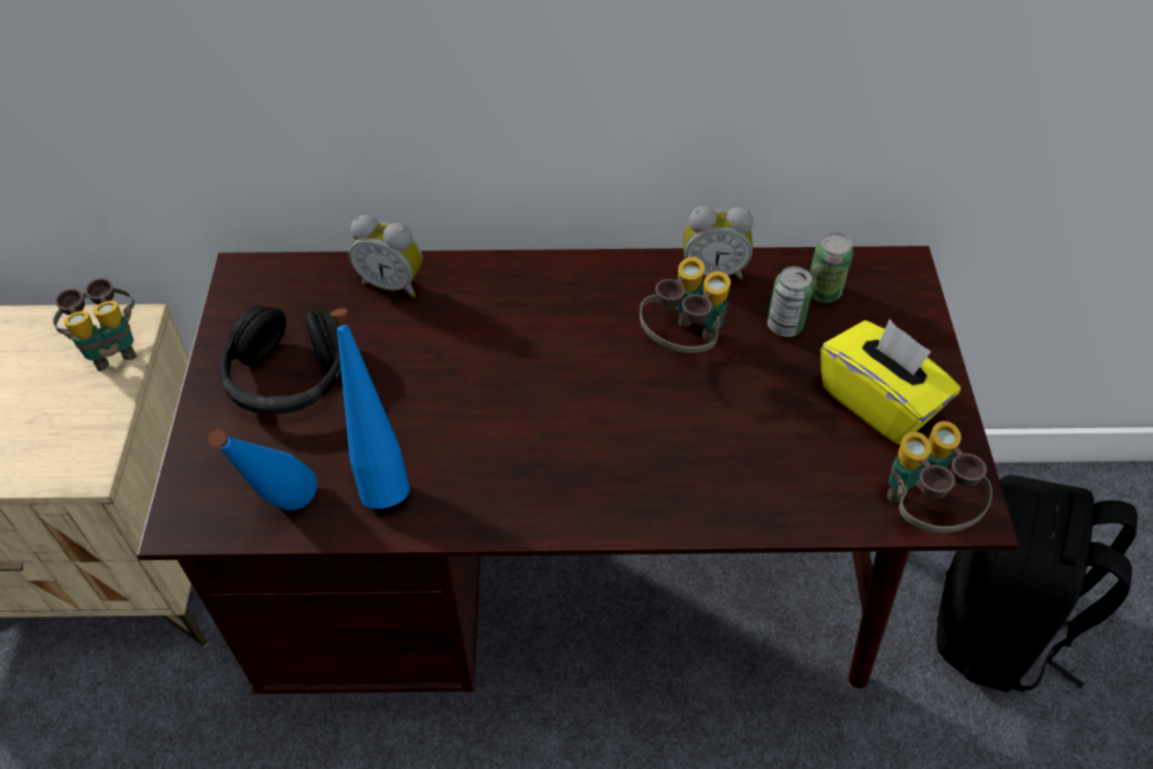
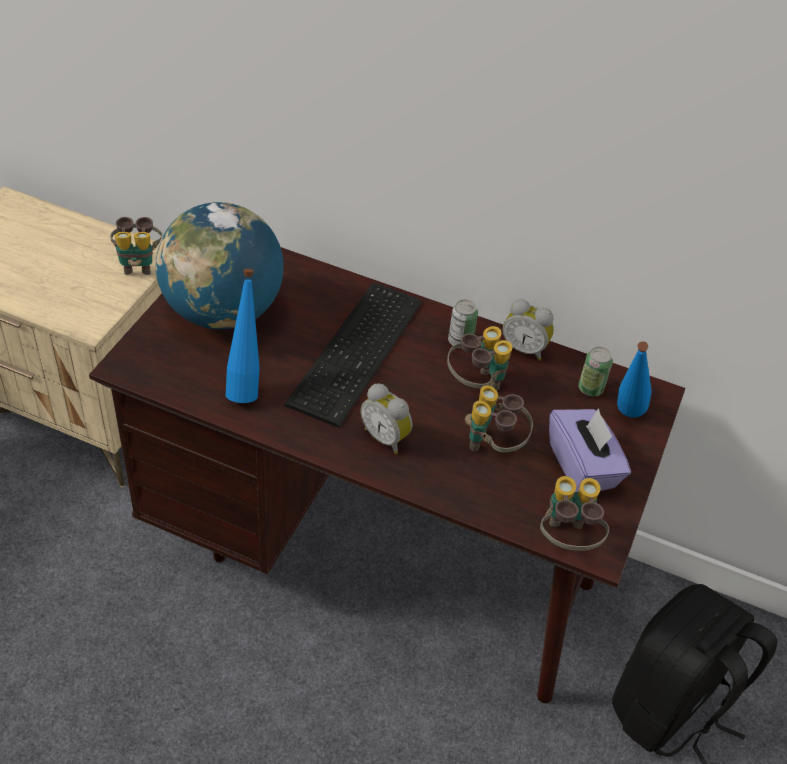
camera: 20 degrees right, 5 degrees down
(285, 516) = (179, 386): blue bottle -> blue bottle (623, 418)
(288, 378) = (223, 312): black headphones -> globe
(393, 283) = (316, 281): alarm clock -> alarm clock (386, 437)
(509, 359) = (360, 351): none -> keyboard
(755, 420) = (493, 445): none -> binoculars
(784, 325) = (550, 398): can -> can (460, 341)
(879, 401) = (582, 466): yellow tissue box -> purple tissue box

